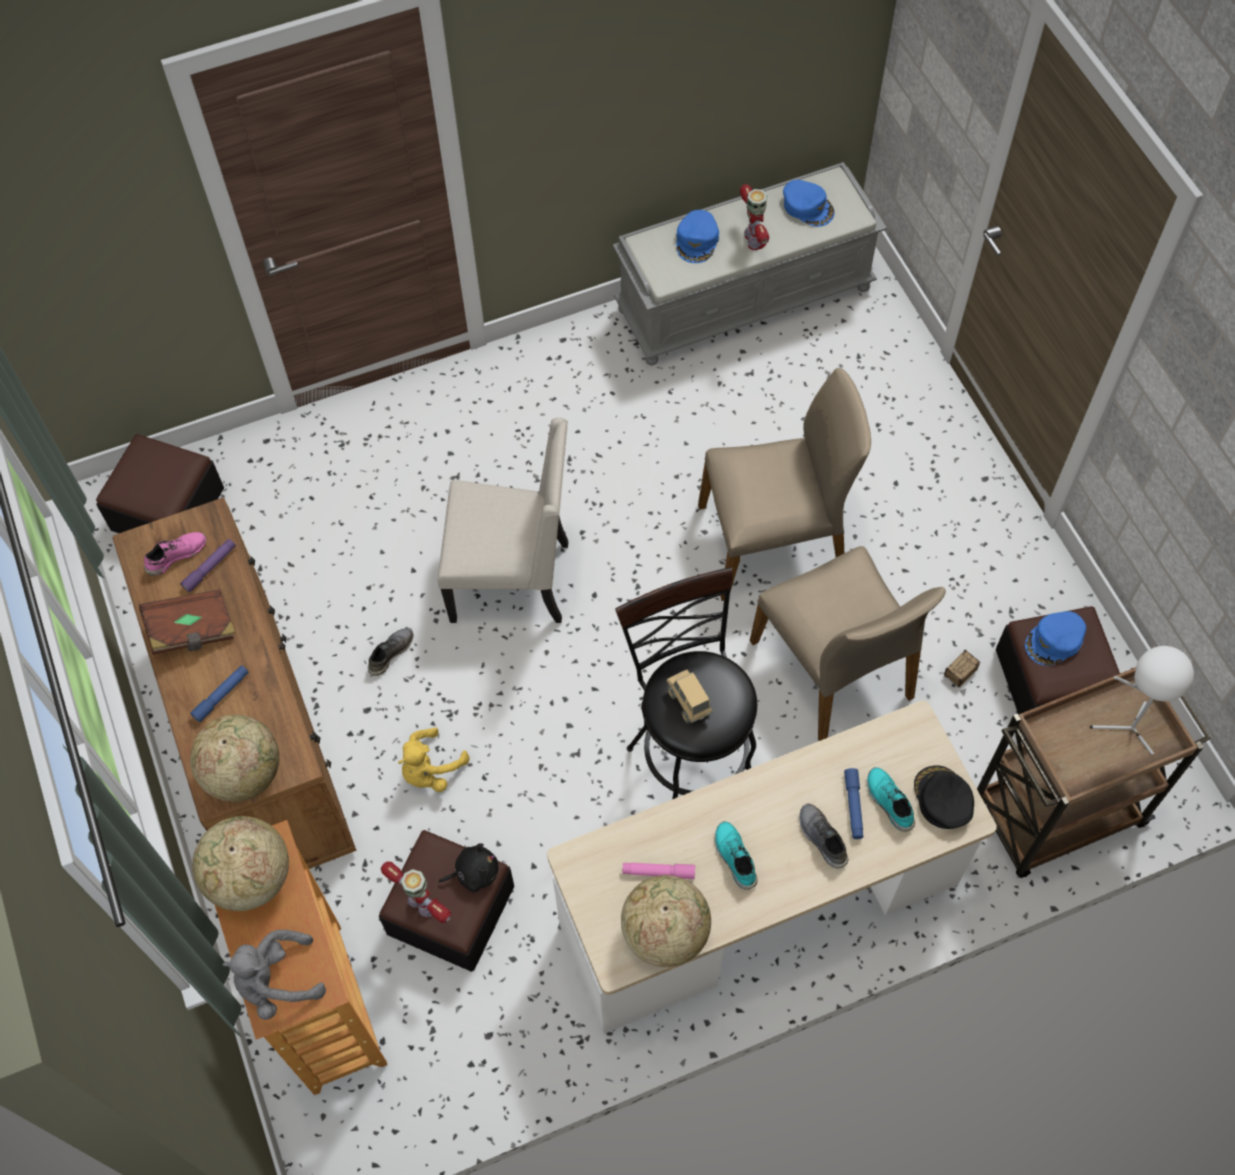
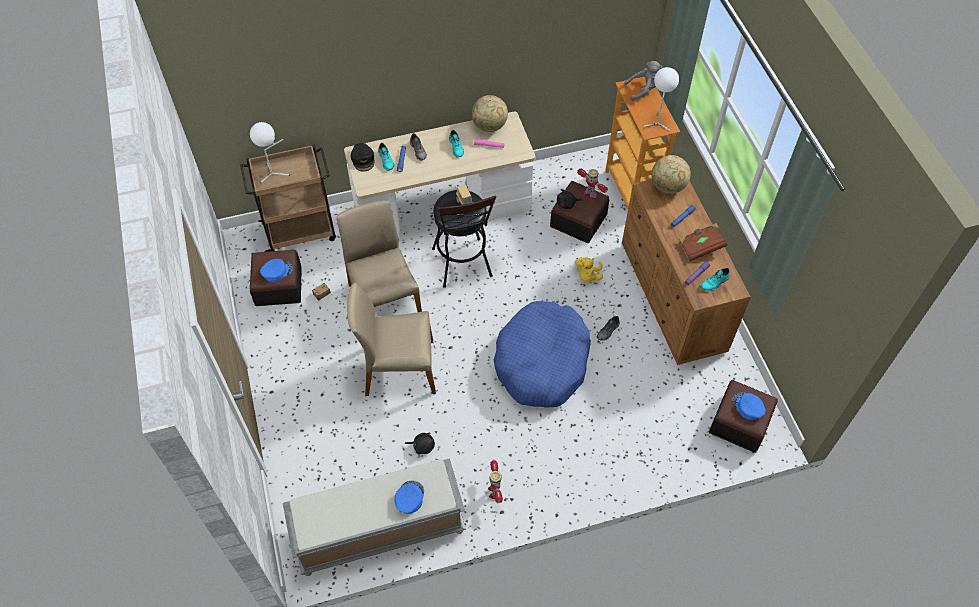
camera: 175 degrees left, 5 degrees down
(176, 555) = (715, 283): pink shoe -> turquoise shoe
(250, 878) = (657, 121): globe -> white table lamp
(430, 770) = (587, 275): yellow plush toy -> yellow plush toy turned 150 degrees clockwise
(514, 580) = (542, 362): beige chair -> blue dog bed
(704, 419) = (422, 446): none -> black plush toy
(754, 240) = (372, 494): toy robot -> toy robot (494, 491)
(808, 207) = (330, 517): blue cap -> blue cap (747, 407)

